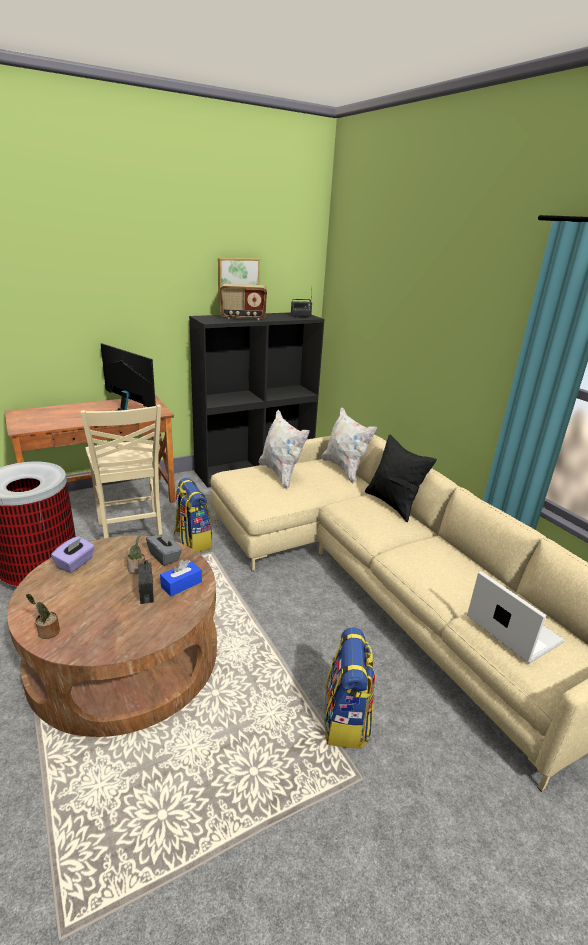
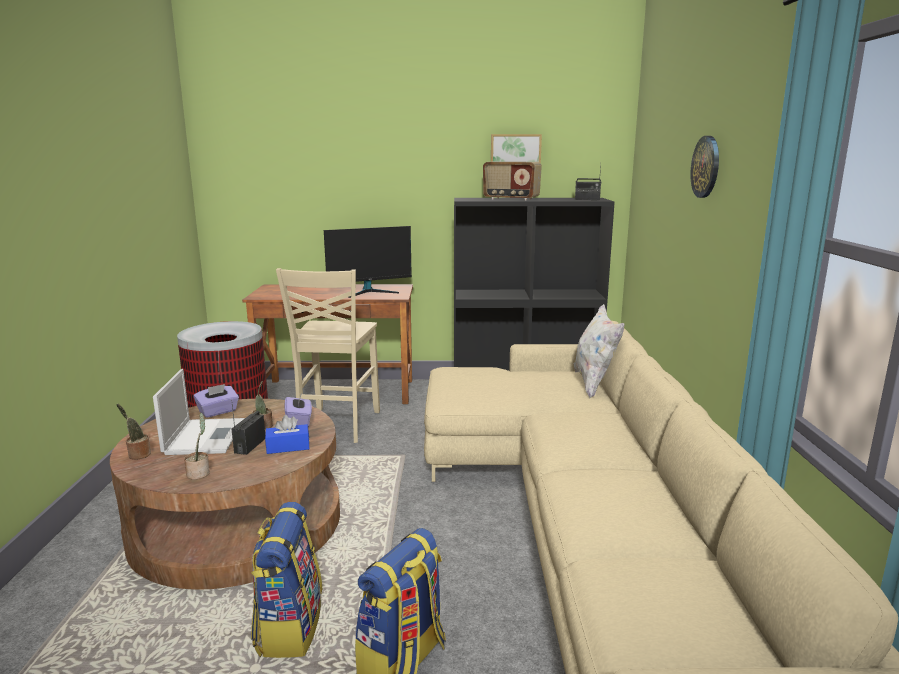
camera: 30 degrees right, 10 degrees down
(128, 409) = (370, 292): monitor -> monitor turned 90 degrees clockwise
(131, 633) = (199, 473): none -> potted plant
(165, 556) = (299, 422): grey tissue box -> purple tissue box
(192, 540) = (393, 441): backpack -> backpack (289, 627)
(281, 474) = (504, 376): white pillow -> none
(393, 504) = (622, 426): black pillow -> none
(426, 308) = (706, 167): none -> wall clock
(511, 629) = (647, 591): laptop -> laptop (205, 436)

